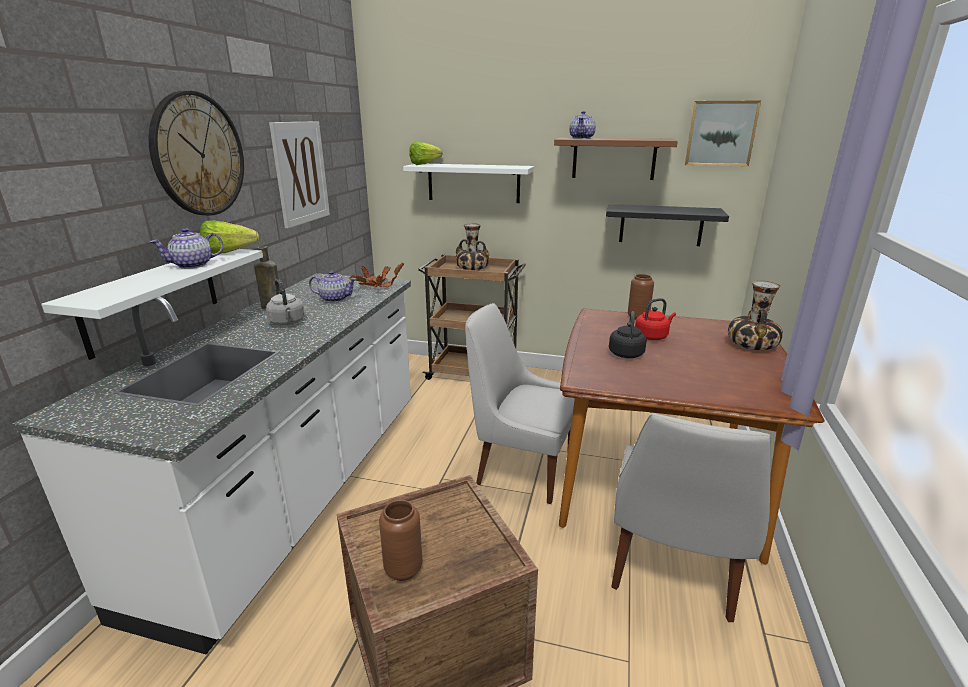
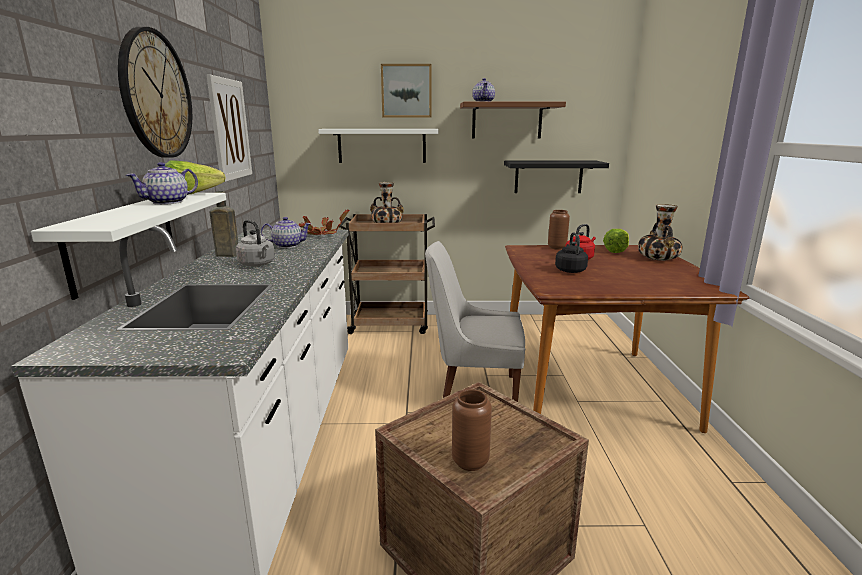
camera: 15 degrees left, 5 degrees down
(427, 164) = (339, 128): lettuce -> lettuce (618, 250)
(672, 571) = (640, 451): white chair -> none
(720, 133) = (591, 99): picture -> picture (406, 91)

